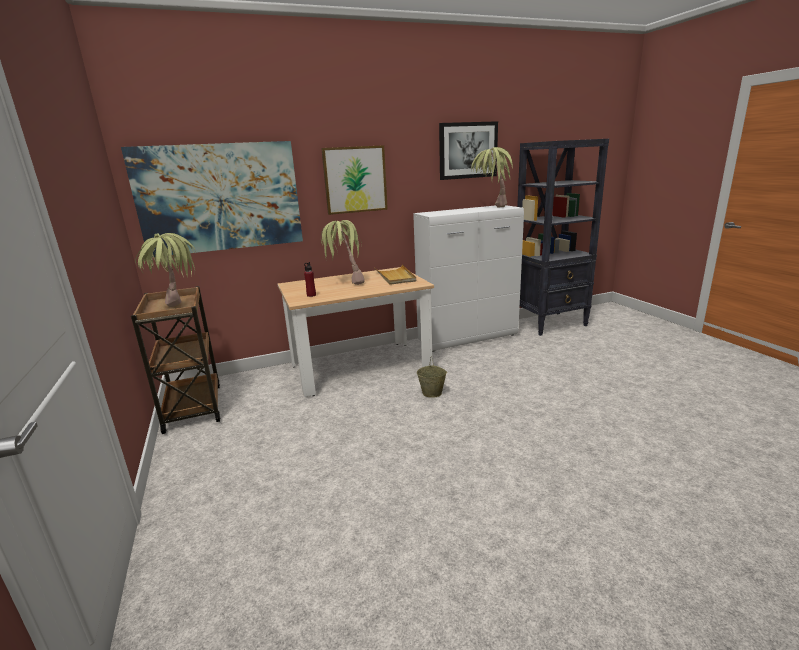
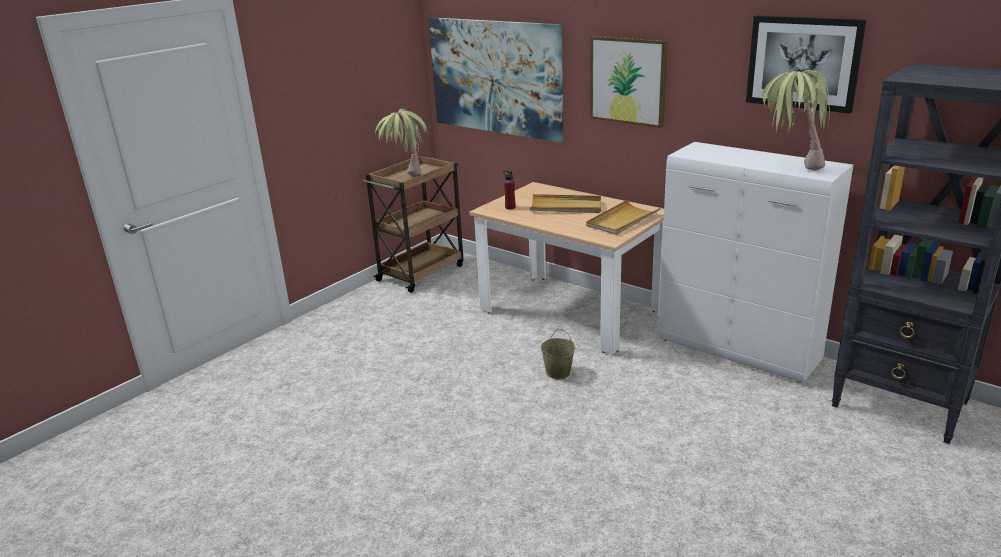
camera: 60 degrees right, 5 degrees up
(345, 283) = (566, 207): potted plant -> beige tray

